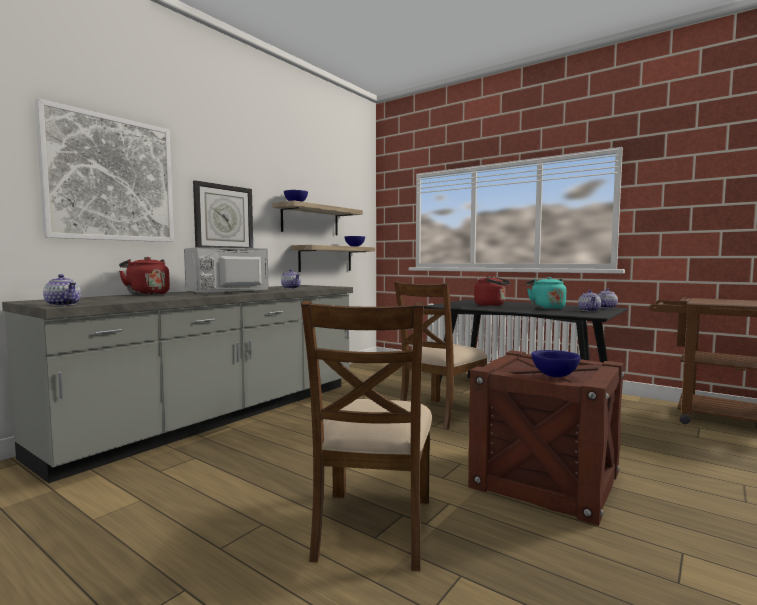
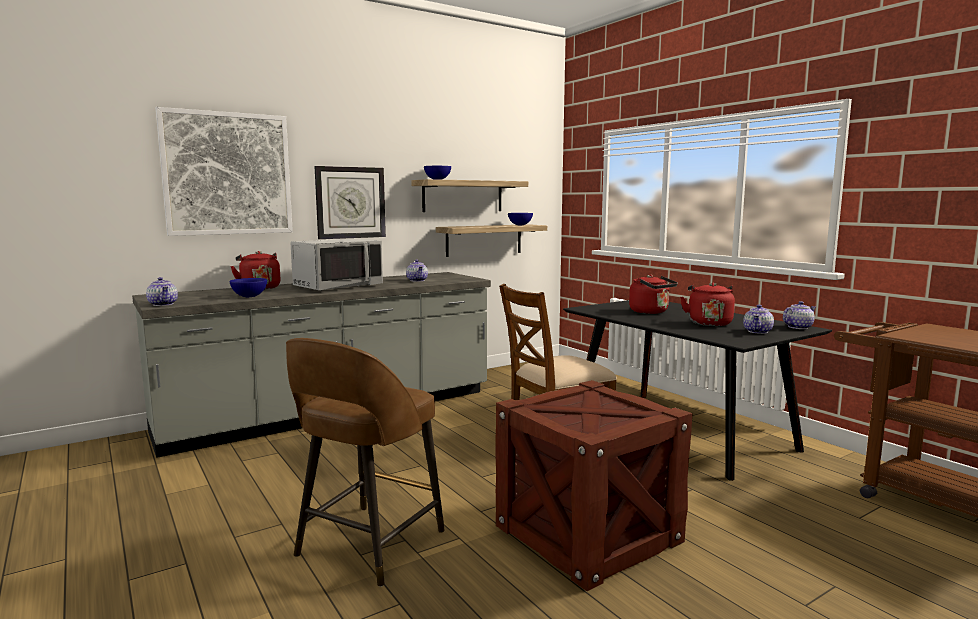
camera: 20 degrees right, 5 degrees up
(227, 292) = (338, 286): grey microwave -> grey microwave turned 150 degrees clockwise
(373, 527) = (368, 545): brown chair -> brown stool
(546, 308) = (708, 323): turquoise kettle -> red kettle
(555, 376) = (576, 421): blue bowl -> blue bowl (249, 297)

